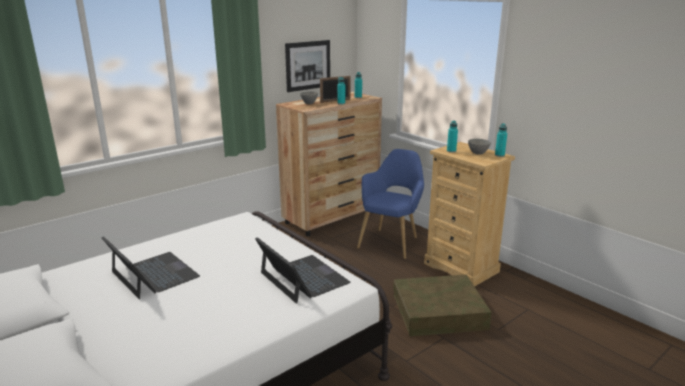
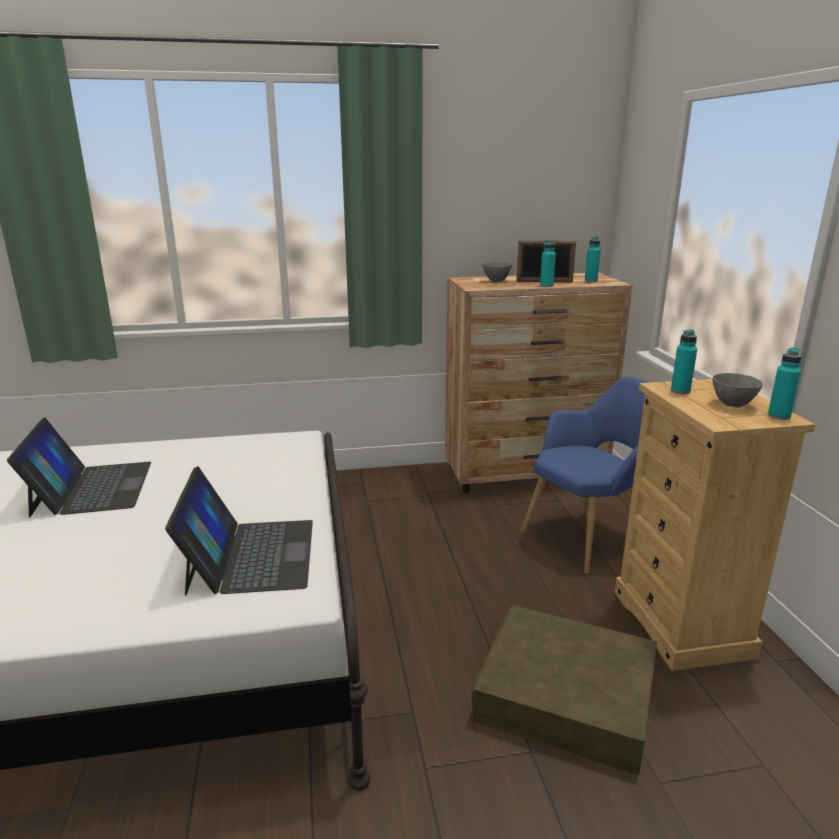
camera: 30 degrees right, 0 degrees up
(308, 65) = (515, 221): picture -> none

